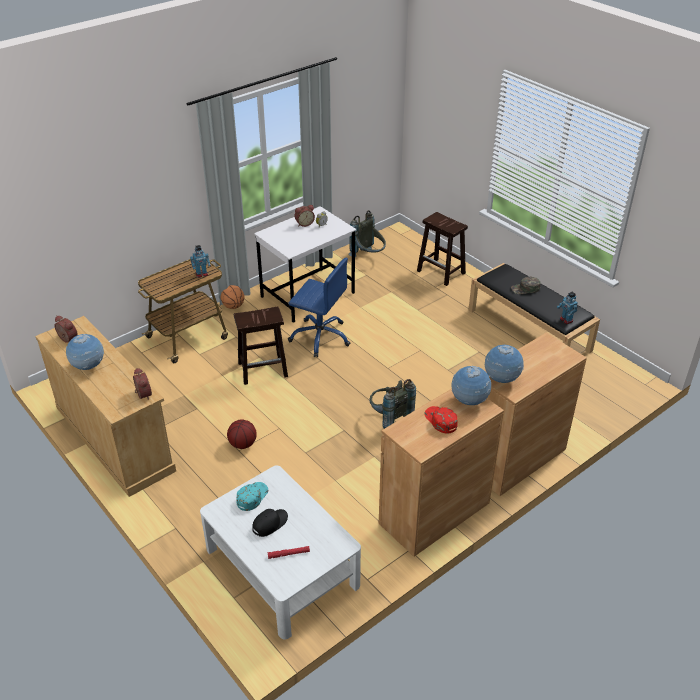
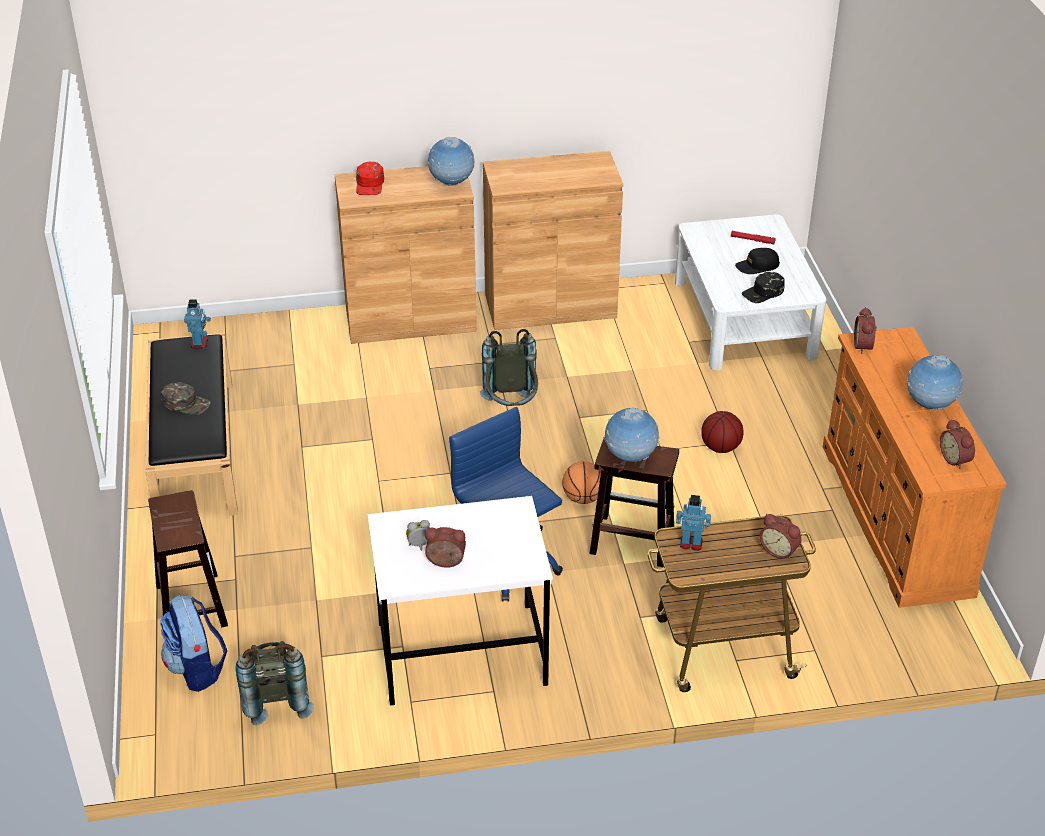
camera: 150 degrees left, 0 degrees up
(113, 438) = (896, 519): beige dresser -> orange dresser
(156, 285) = (779, 550): none -> alarm clock
(233, 306) = (609, 685): basketball -> basketball (583, 498)
(252, 497) = (763, 292): turquoise cap -> black cap
(410, 255) = (197, 668): none -> backpack
(440, 420) = (556, 172): red cap -> red cap (370, 184)
(469, 401) = (508, 177): globe -> globe (630, 457)

